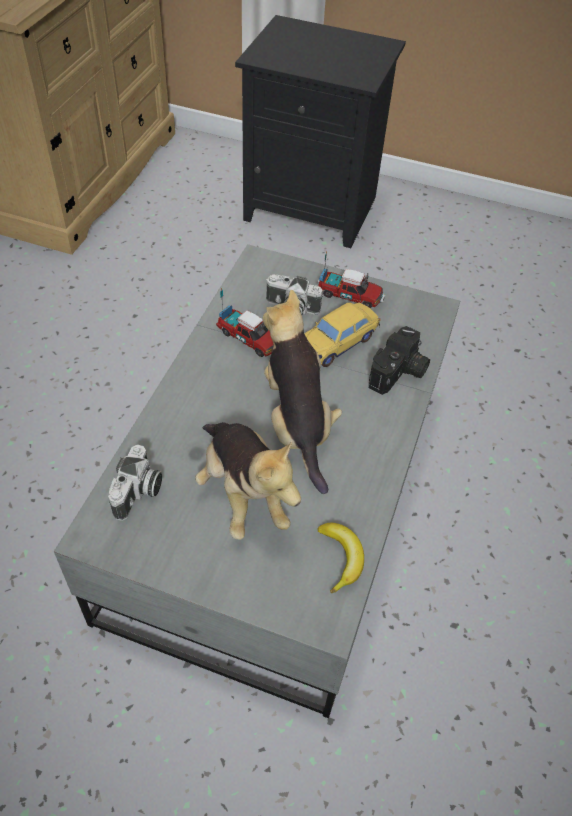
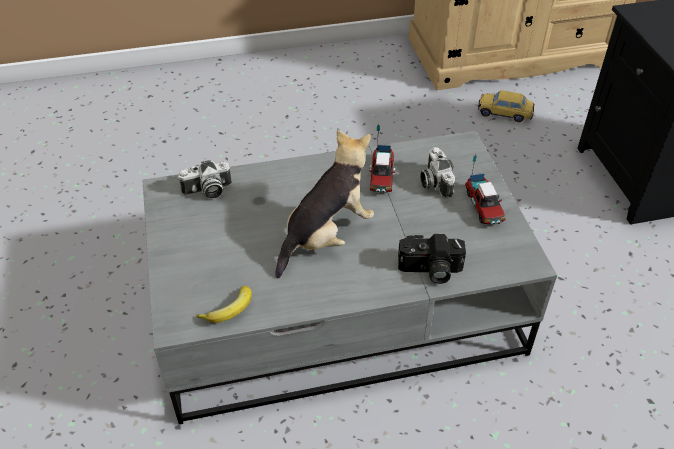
camera: 60 degrees right, 5 degrees down
(243, 493) = (244, 237): plush toy -> none
(338, 343) = (426, 222): toy car -> toy car (504, 113)

